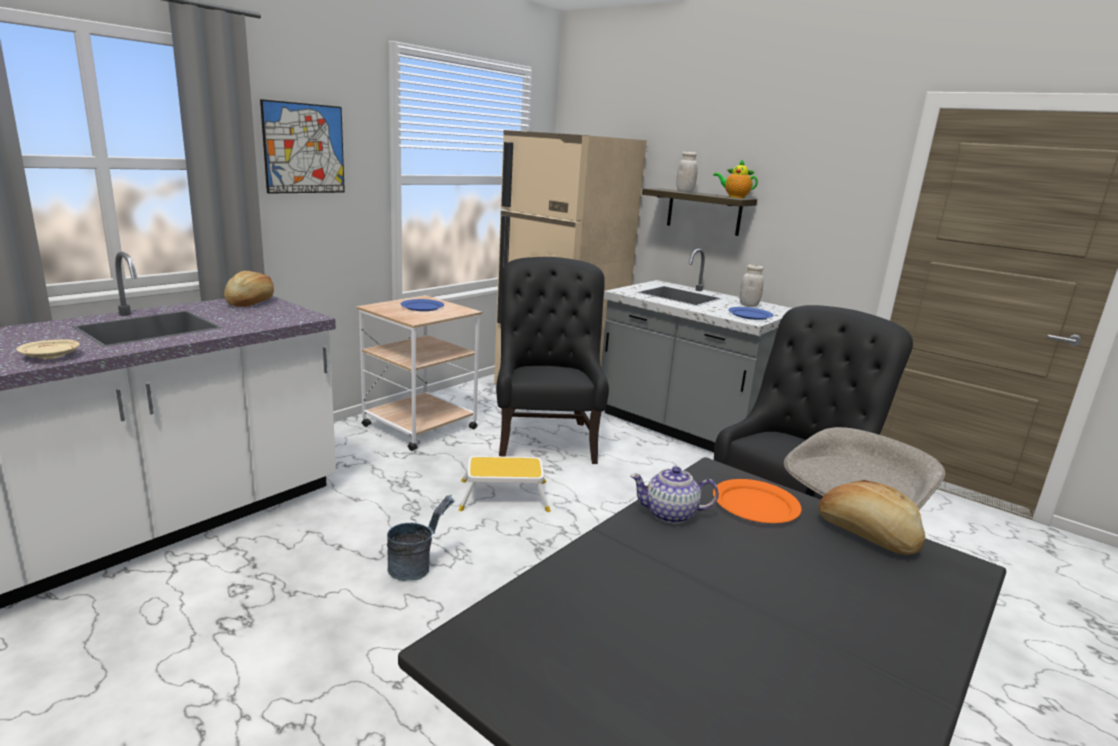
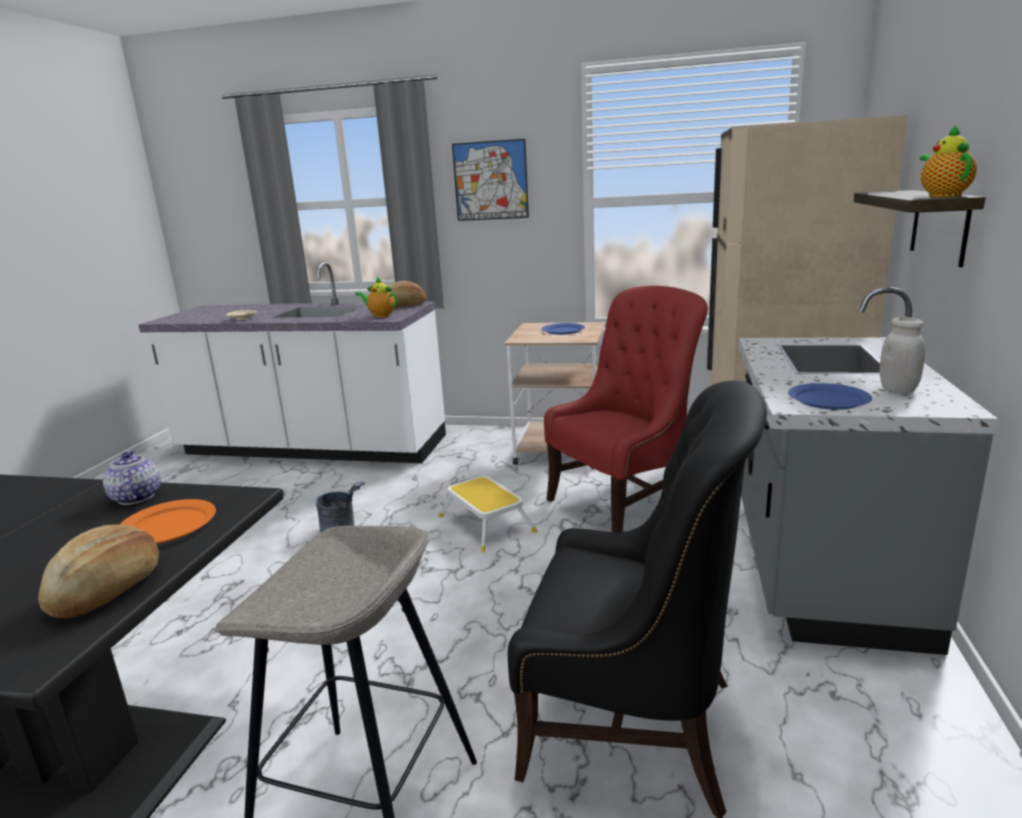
camera: 65 degrees right, 0 degrees up
(278, 316) = (380, 315): none -> teapot
(545, 440) = (625, 503): black chair -> red chair
(684, 192) = (898, 193): white jar -> none

